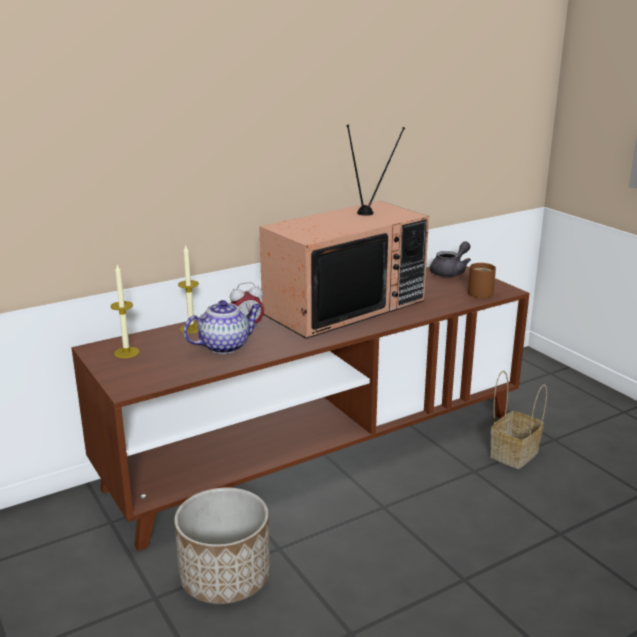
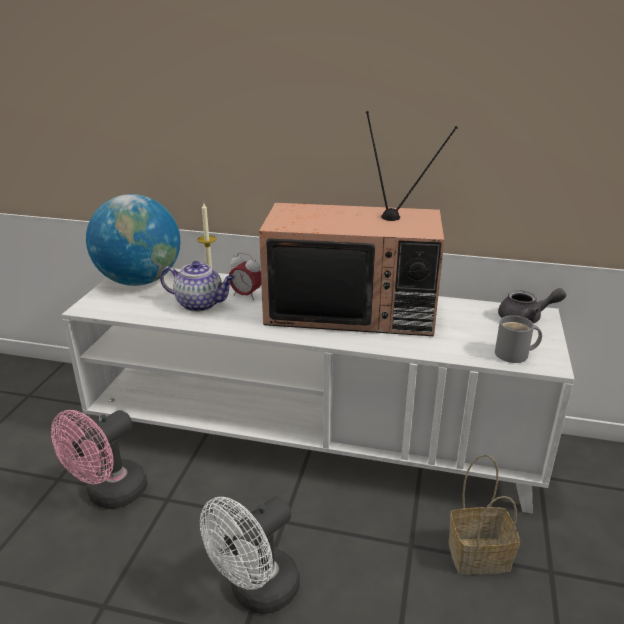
camera: 45 degrees right, 5 degrees up
(126, 352) = (140, 281): candle -> globe
(225, 577) = (109, 495): planter -> pink fan
(318, 450) = (312, 439): brown tv stand -> white tv stand
(433, 553) = (256, 593): none -> white fan
(482, 293) = (515, 355): brown mug -> grey mug

